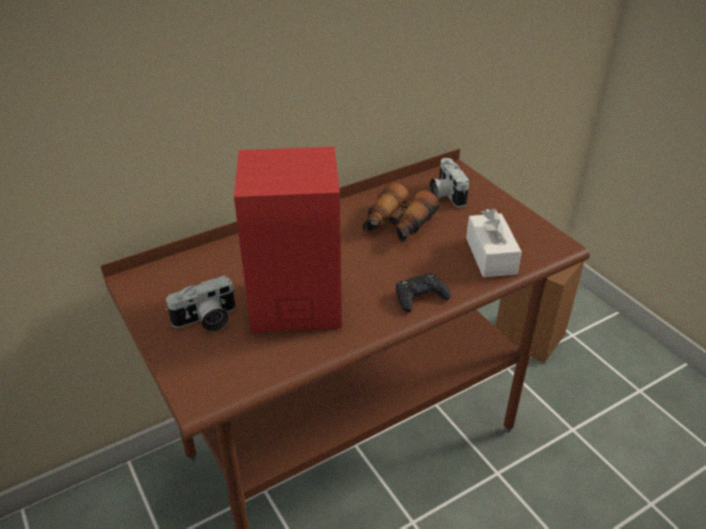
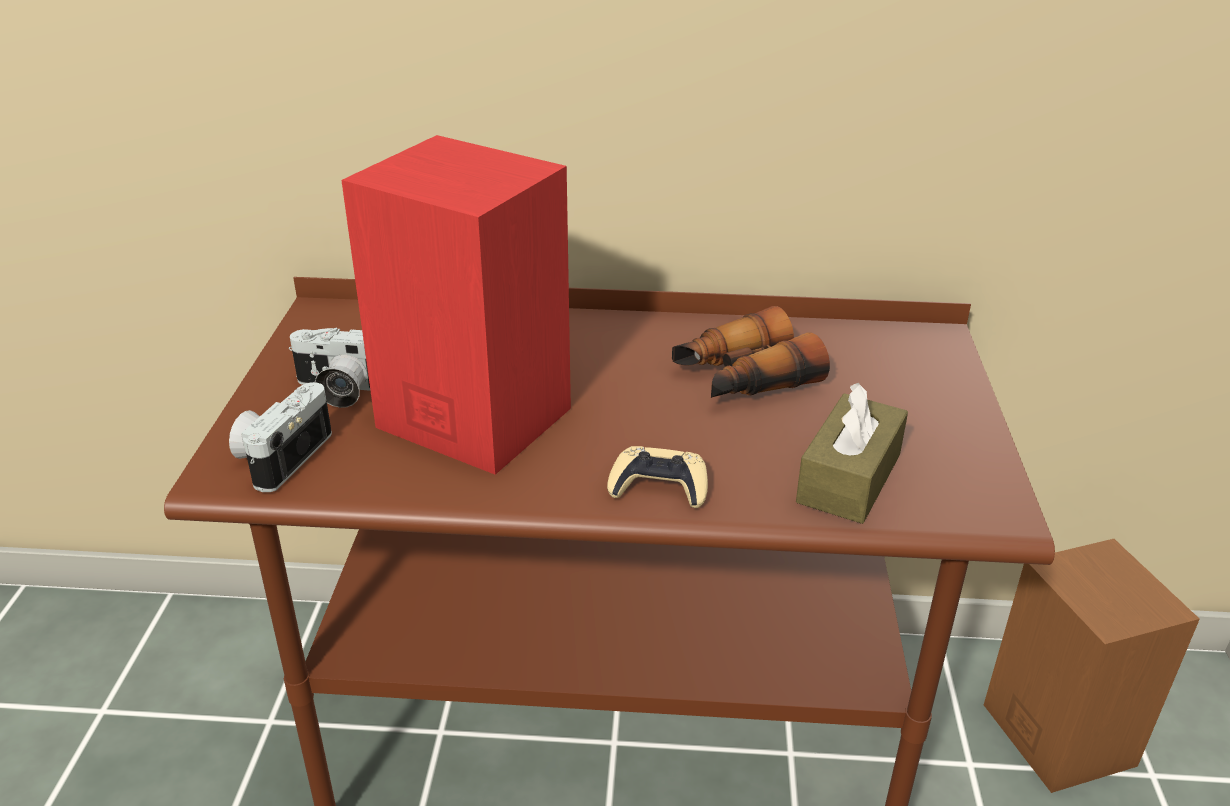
camera: 35 degrees right, 5 degrees down
(420, 297) = (659, 486): black game controller -> beige game controller
(445, 194) = (878, 364): camera -> camera (281, 456)
(490, 256) = (849, 478): white tissue box -> brown tissue box

